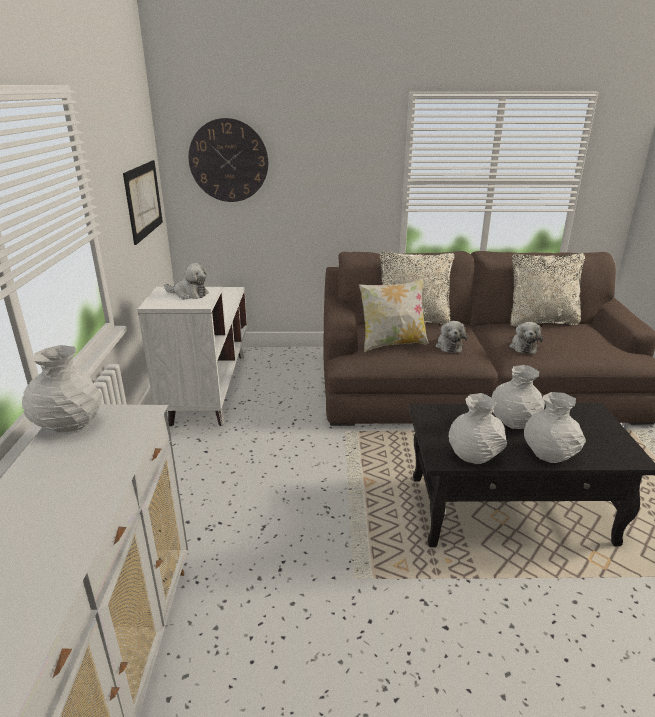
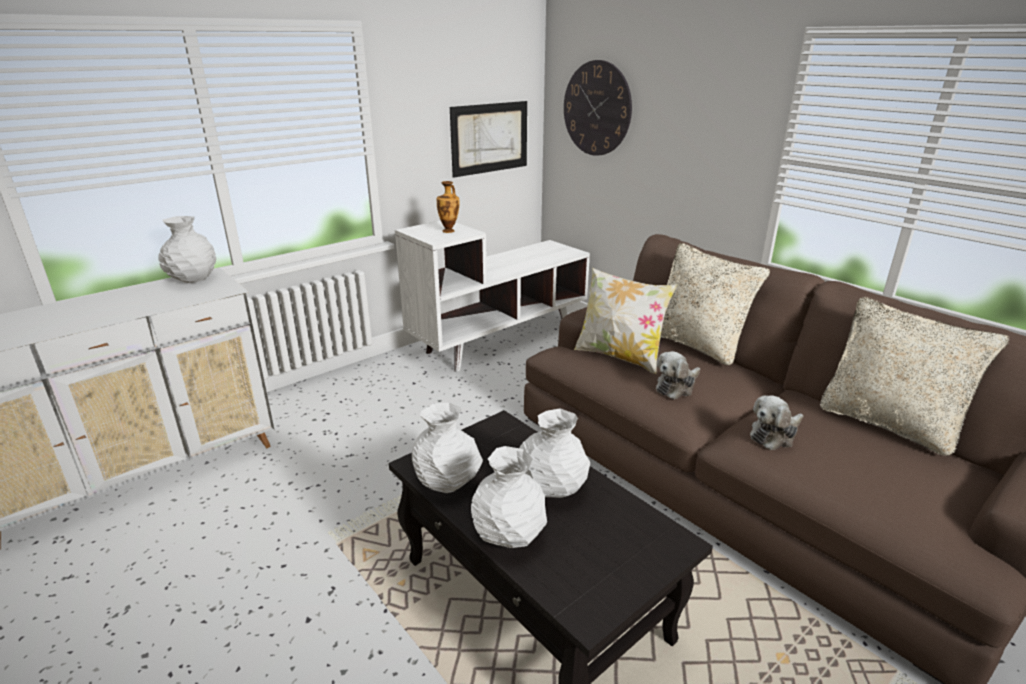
camera: 50 degrees right, 0 degrees up
(189, 294) = (449, 231): plush toy -> vase

